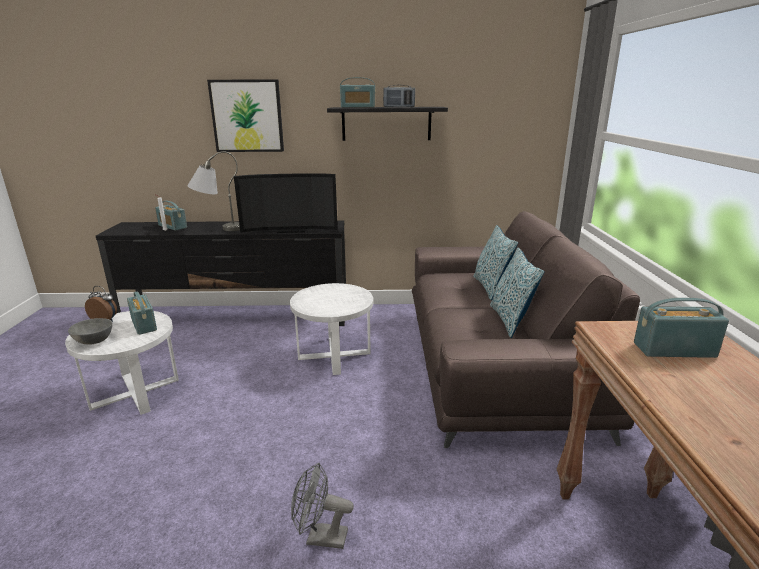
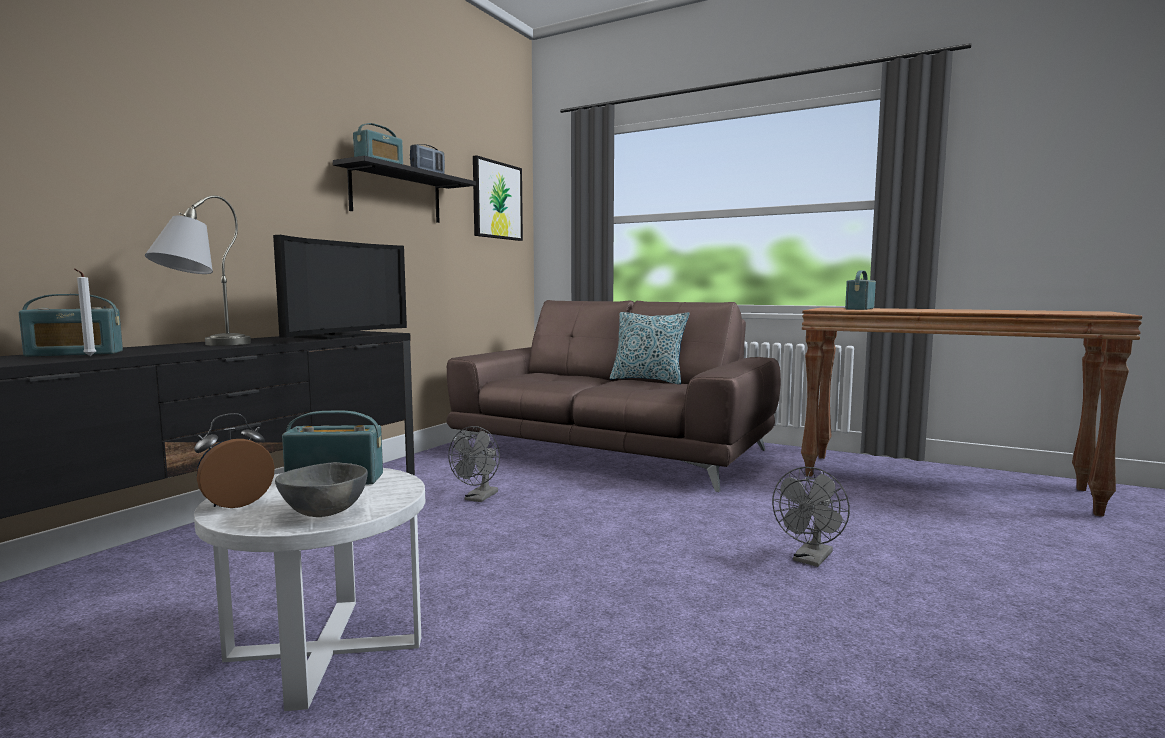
camera: 60 degrees left, 15 degrees down
(247, 116) = (209, 148): picture -> picture (497, 200)
(334, 355) = (479, 498): white side table -> grey fan
(490, 287) = (572, 374): pillow -> none

